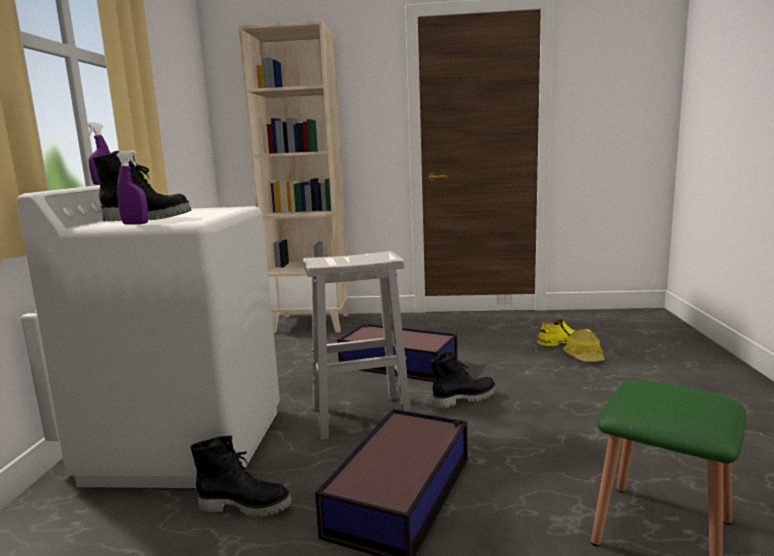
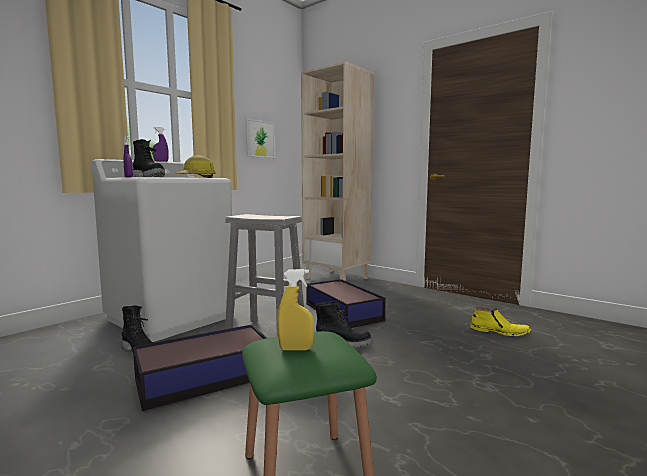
camera: 35 degrees right, 5 degrees down
(173, 129) = (260, 139): none -> picture
(584, 356) = (497, 346): hard hat -> hard hat (197, 177)
(681, 404) = (296, 349): none -> yellow spray bottle

